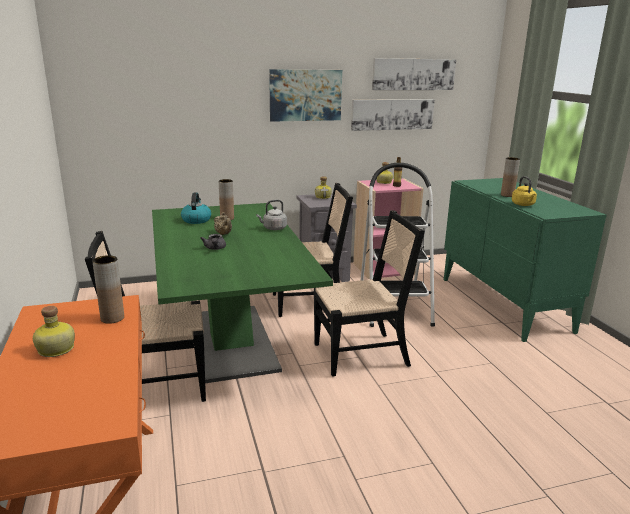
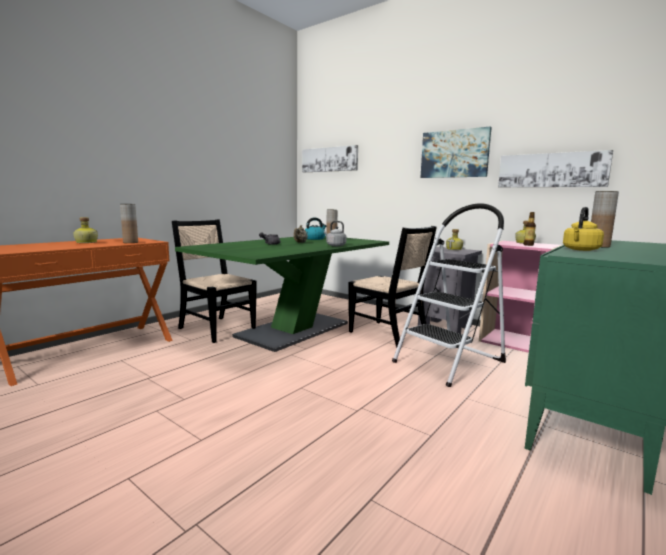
camera: 55 degrees right, 10 degrees down
(361, 354) = (340, 370): chair -> none
(413, 74) = (583, 122): picture -> picture (329, 159)

